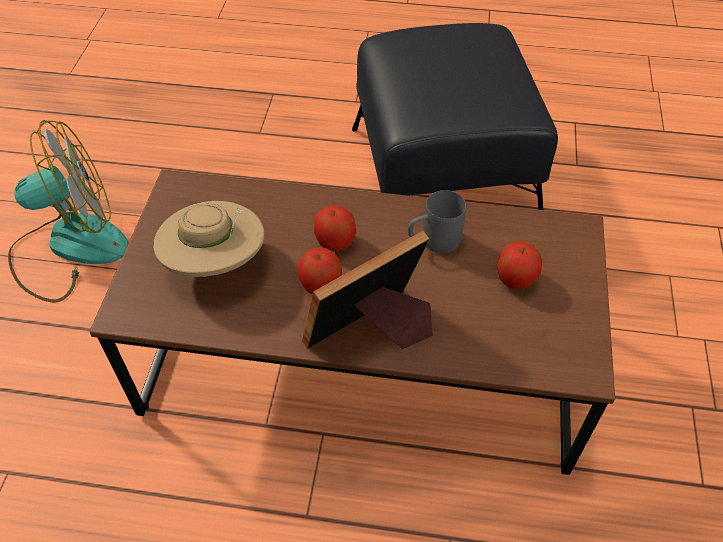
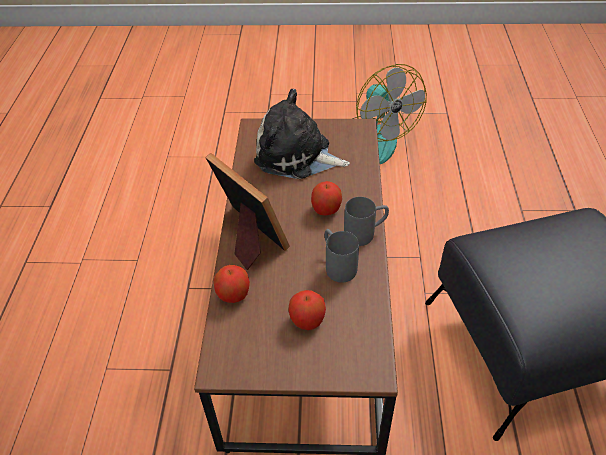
camera: 85 degrees right, 5 degrees down
(215, 263) = (297, 156): beige hat -> plush toy
(321, 285) = (285, 207): apple -> apple (233, 295)
(384, 209) = (365, 233): none -> grey mug

